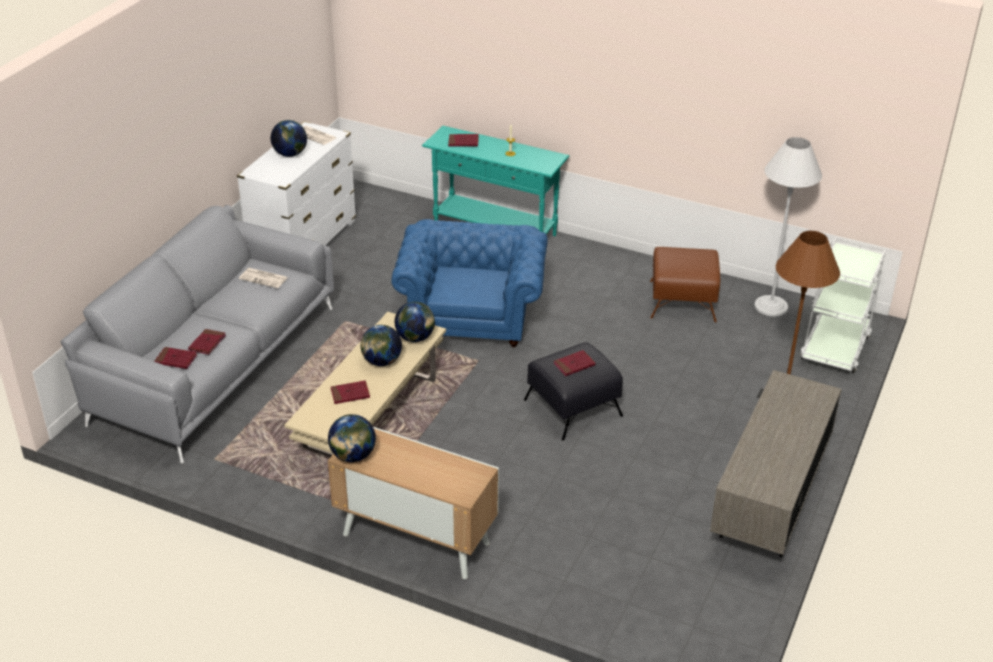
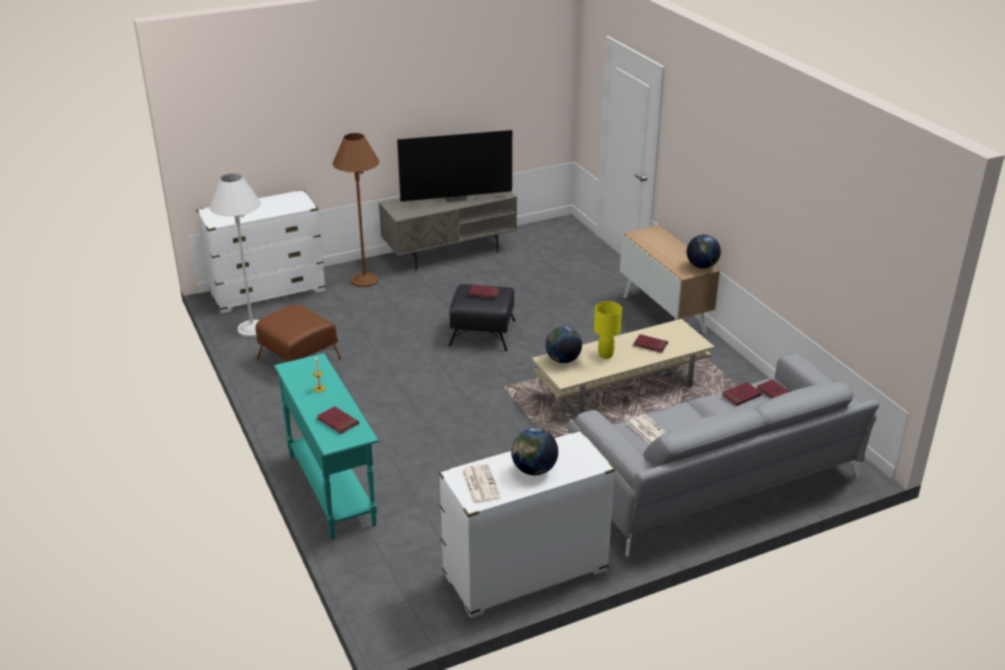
camera: 140 degrees left, 5 degrees down
(382, 362) = (606, 355): globe -> yellow table lamp
(472, 316) = (463, 421): blue armchair -> none
(776, 443) = (456, 198): none -> television
(835, 347) = (268, 292): white cart -> white dresser

